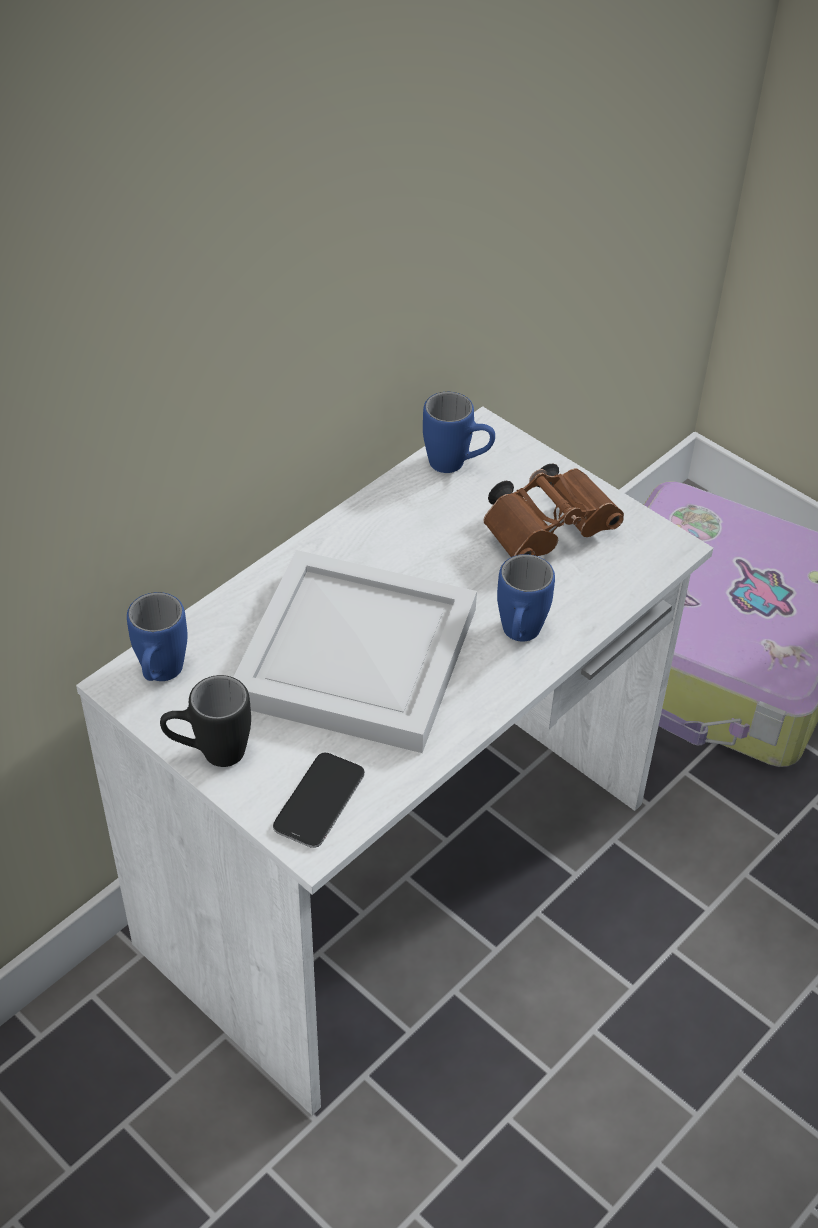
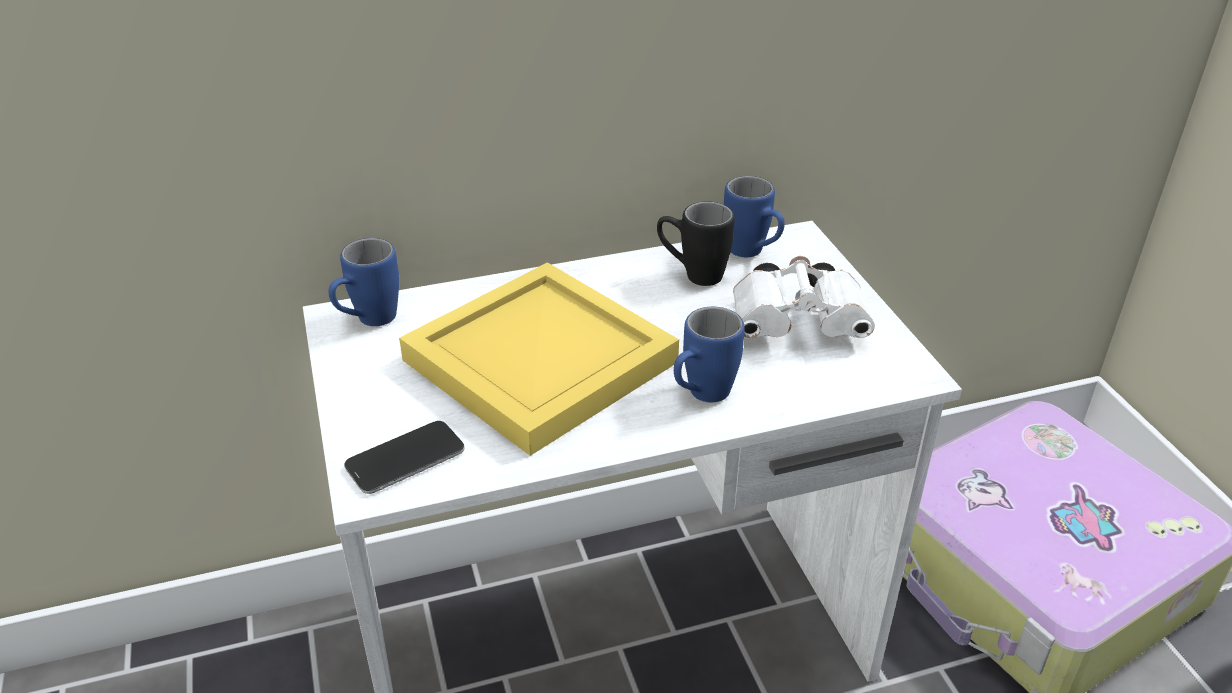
camera: 30 degrees right, 10 degrees down
(210, 753) = (352, 389): black mug -> black mug (692, 274)
(354, 653) = (540, 358): white tray -> yellow tray
(550, 530) = (801, 324): brown binoculars -> white binoculars

